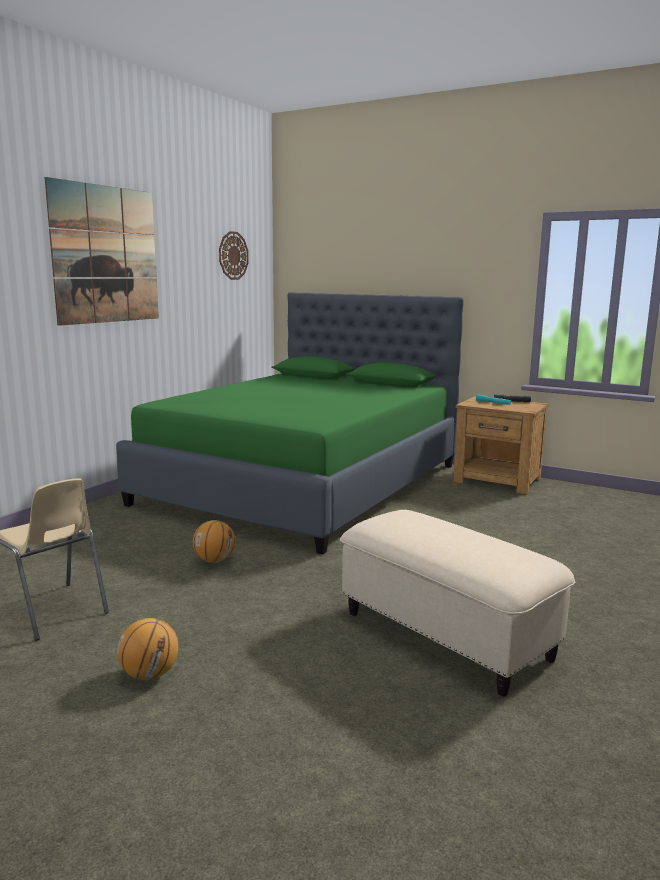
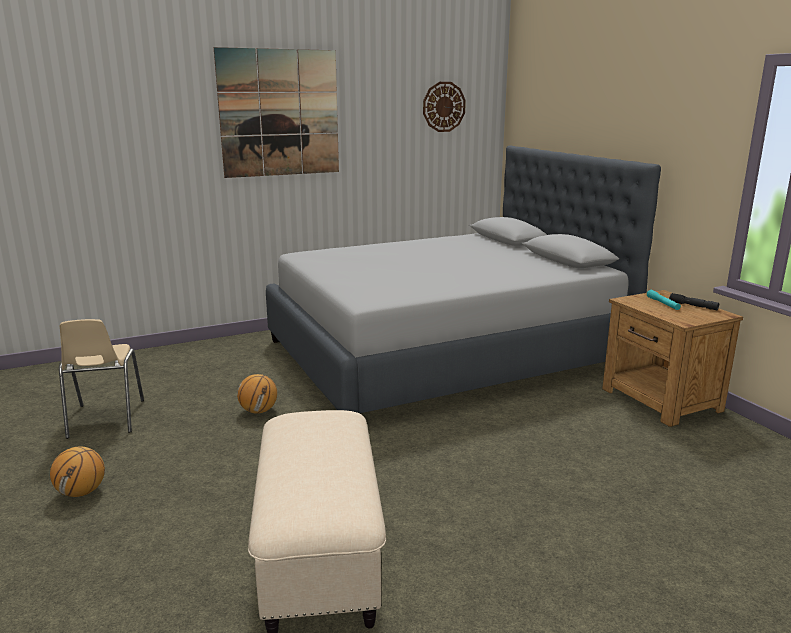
camera: 35 degrees right, 5 degrees up
(304, 484) = (444, 354): green bed -> grey bed

